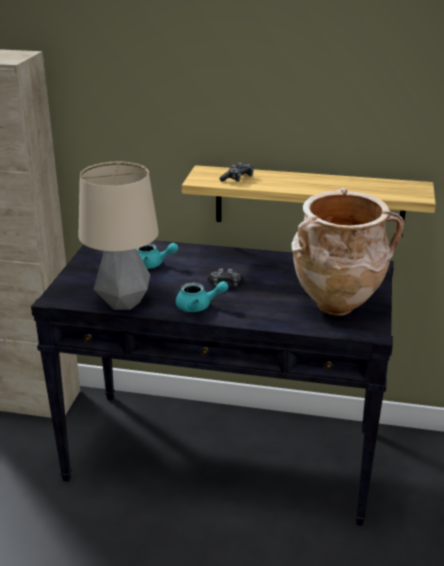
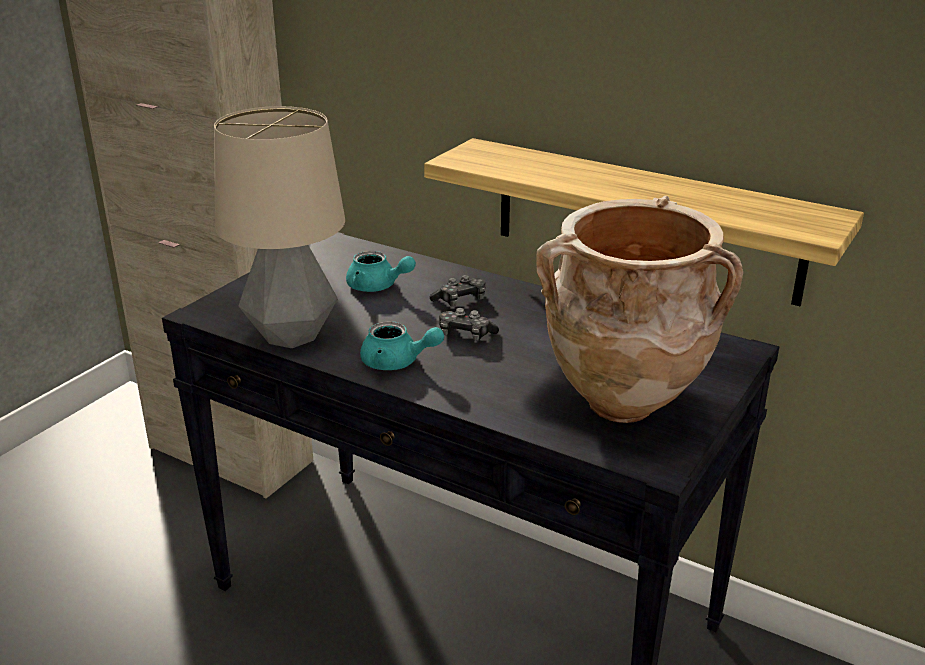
camera: 20 degrees right, 0 degrees up
(238, 179) = (520, 165): game controller -> game controller (460, 300)

